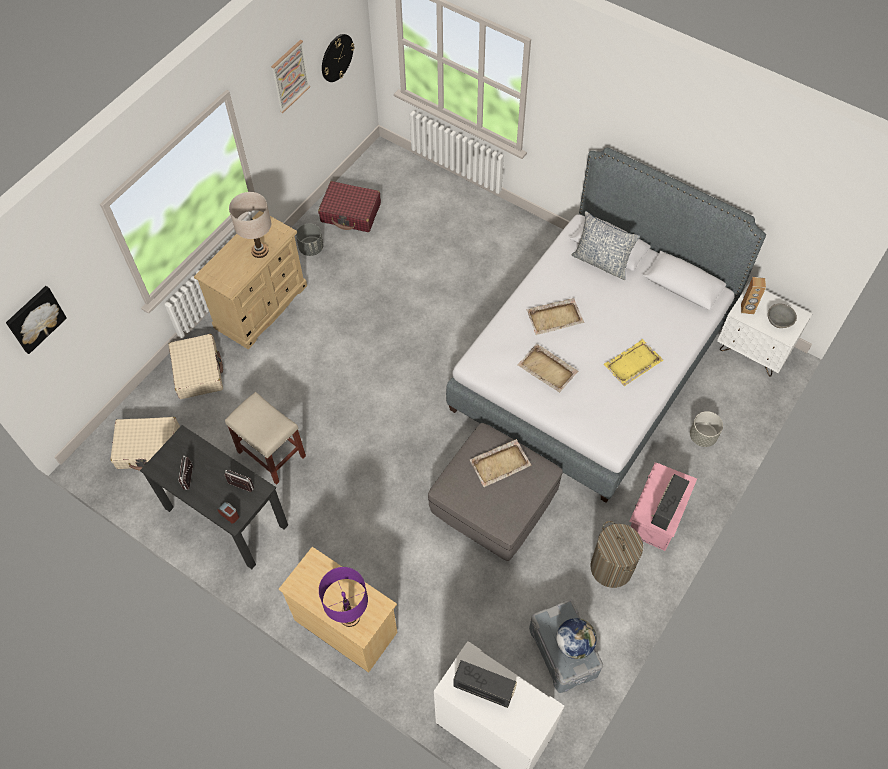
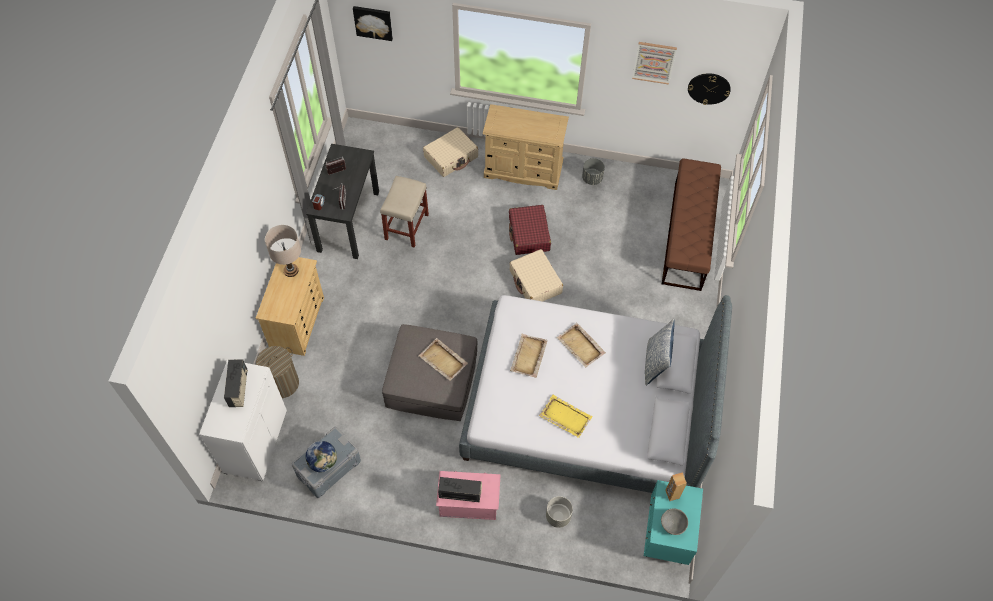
camera: 65 degrees right, 0 degrees up
(149, 448) = (380, 156): beige suitcase -> beige suitcase (535, 282)
(259, 251) = (531, 131): beige table lamp -> beige table lamp (291, 270)
(350, 616) = (274, 301): purple table lamp -> none
(351, 213) = (640, 190): red suitcase -> red suitcase (529, 234)
(428, 197) = (687, 235): none -> brown bench
(611, 567) = (409, 481): laundry basket -> laundry basket (282, 383)
(753, 351) = (666, 535): white nightstand -> turquoise nightstand

